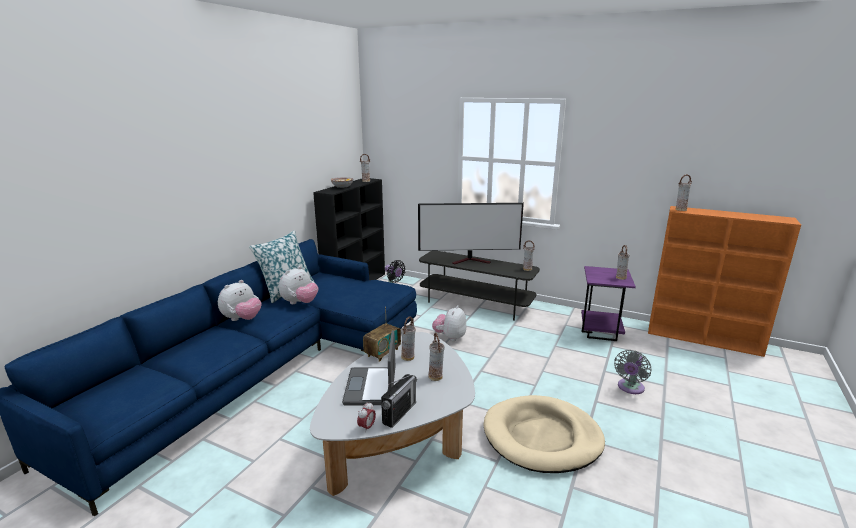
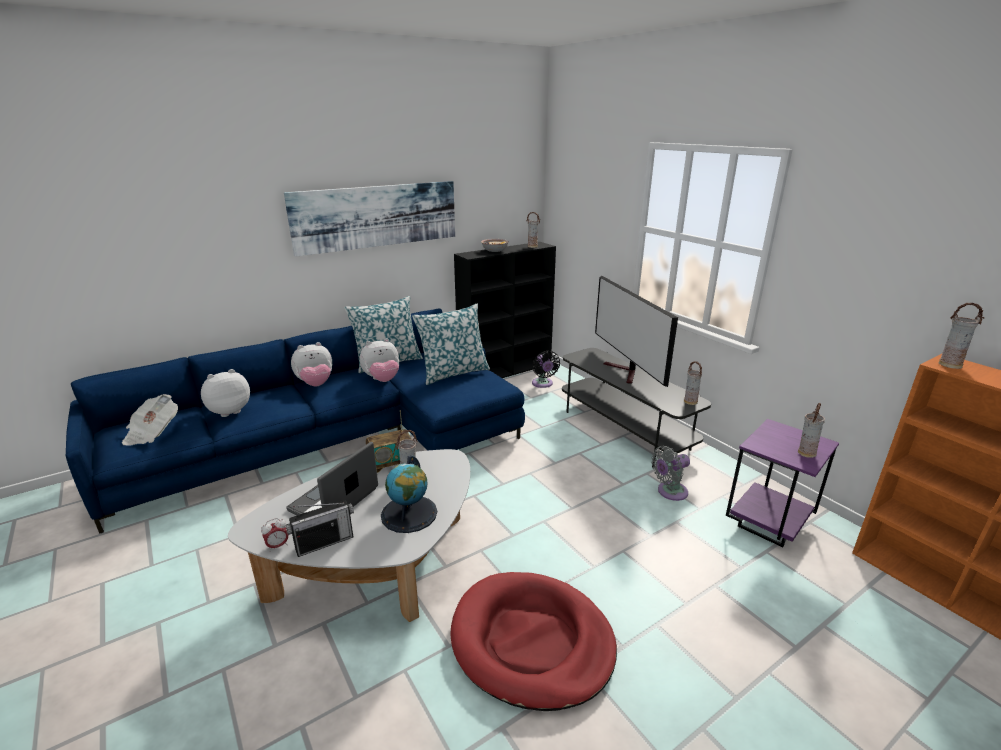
camera: 30 degrees right, 5 degrees up
(125, 394) = (152, 433): none -> newspaper
(258, 164) = (377, 216): none -> picture
(353, 286) = (453, 372): none -> pillow
(436, 377) = (409, 514): vase -> globe
(450, 337) = (548, 465): plush toy -> plush toy (229, 411)
(471, 261) = (626, 372): television -> television turned 45 degrees clockwise
(542, 437) = (531, 641): beige dog bed -> red dog bed
(630, 388) = (730, 627): grey fan -> grey fan (669, 492)

